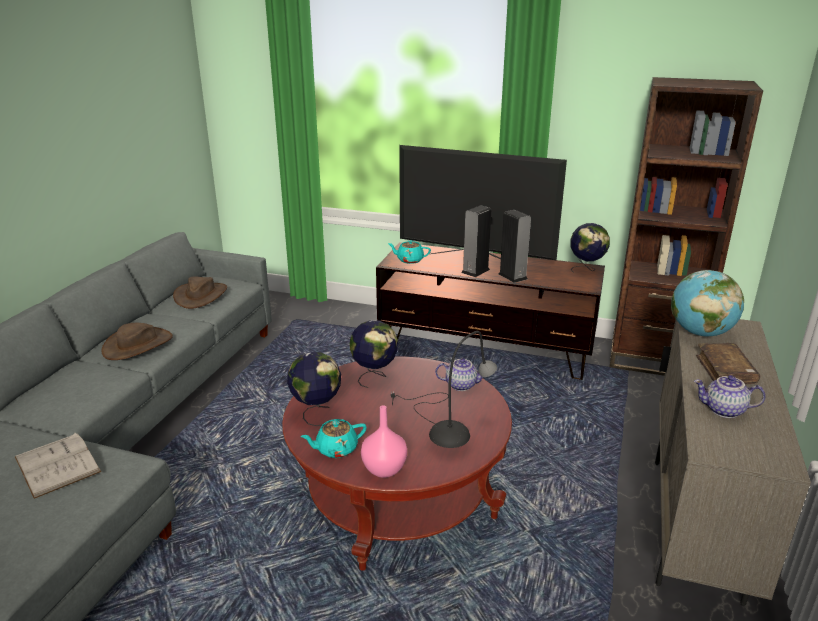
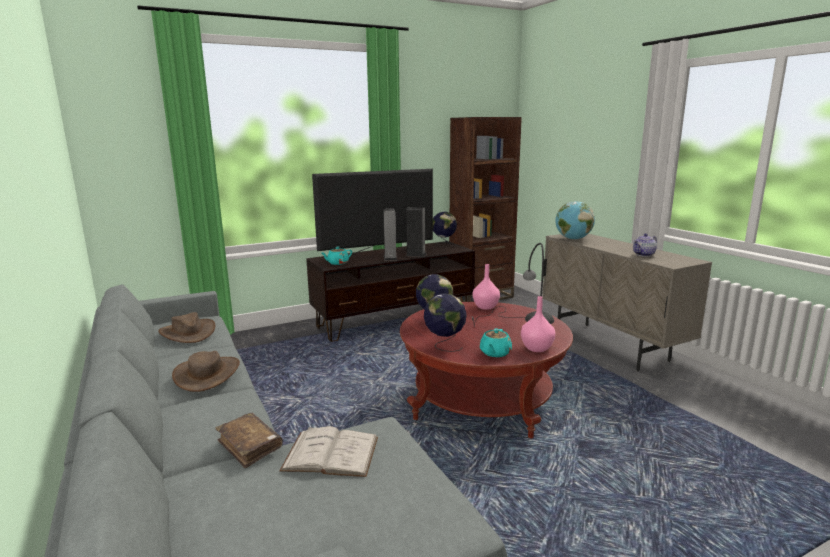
camera: 45 degrees left, 10 degrees down
(461, 385) = (485, 307): teapot -> pink vase
(725, 371) = (612, 246): brown book -> brown book (249, 446)

